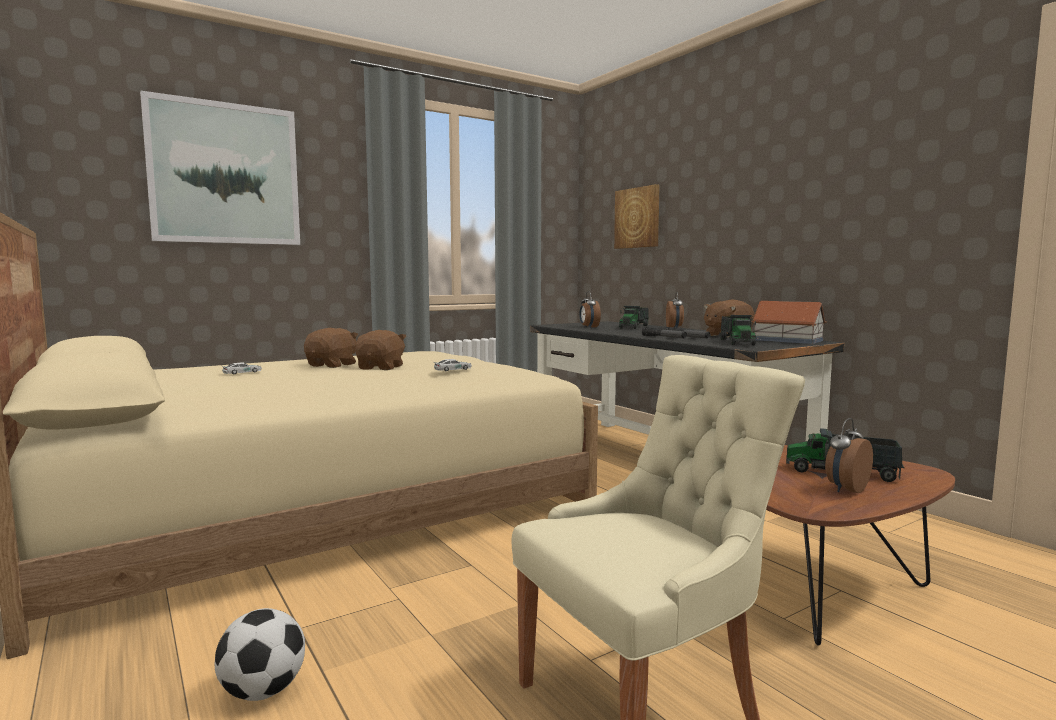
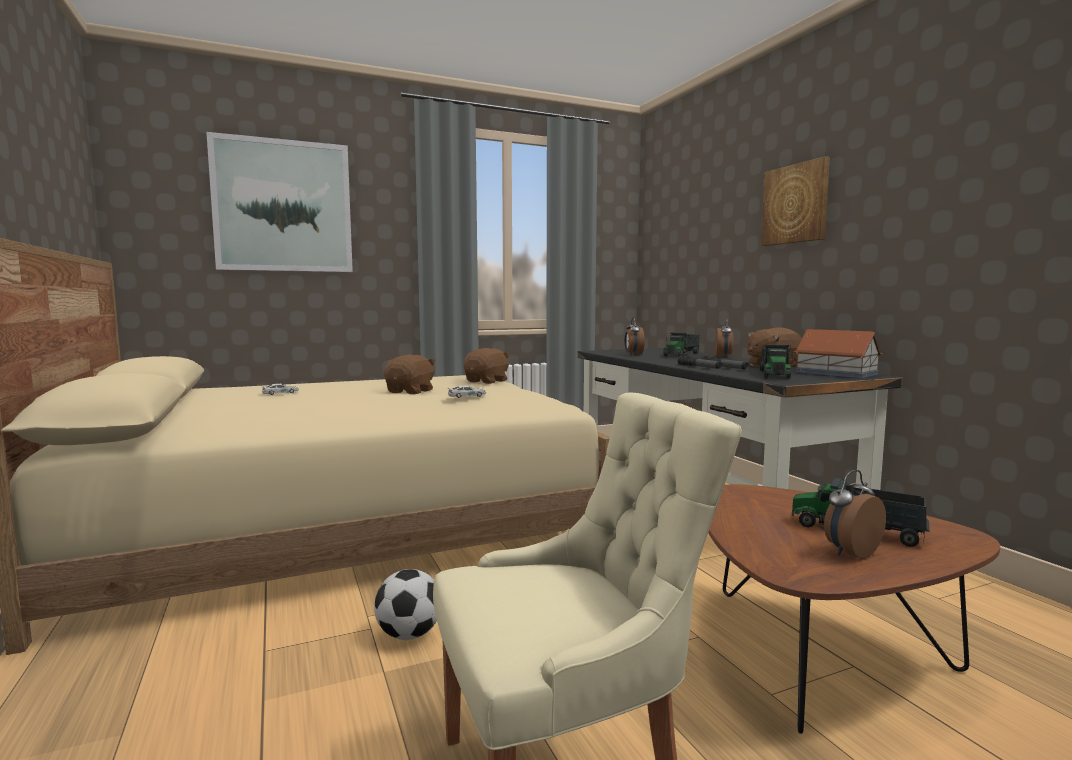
camera: 10 degrees right, 0 degrees up
(262, 691) = (199, 716): football -> football (409, 634)
(333, 365) = (367, 388): brown plush toy -> brown plush toy (487, 381)
(637, 218) = (693, 241): picture -> picture (795, 204)

